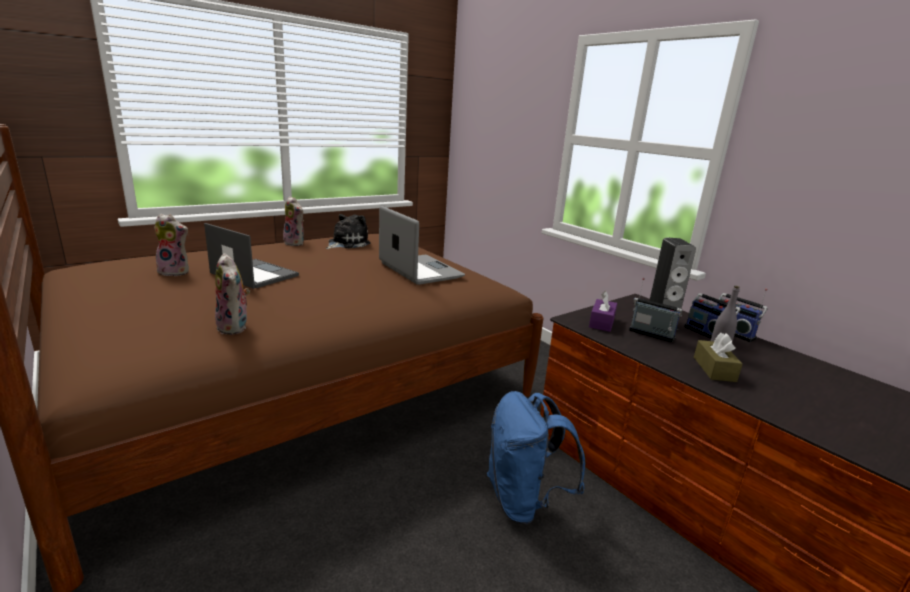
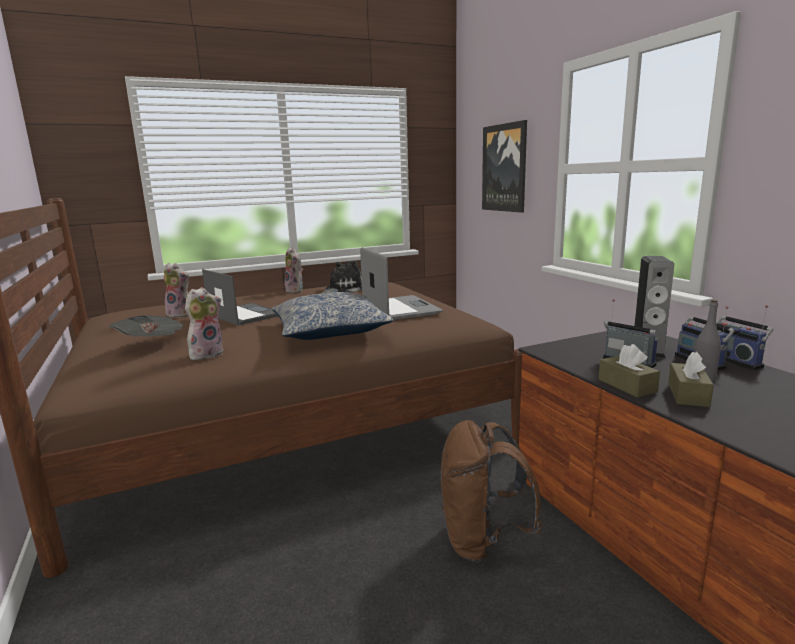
camera: 15 degrees right, 5 degrees down
(161, 314) = (152, 345): none -> newspaper
(235, 327) = (207, 354): plush toy -> plush toy turned 120 degrees counterclockwise
(360, 296) = (330, 330): none -> pillow
(506, 129) = (504, 168): none -> picture
(524, 501) = (482, 541): blue backpack -> brown backpack
(601, 322) = (574, 351): purple tissue box -> none
(662, 360) = (627, 385): none -> brown tissue box

